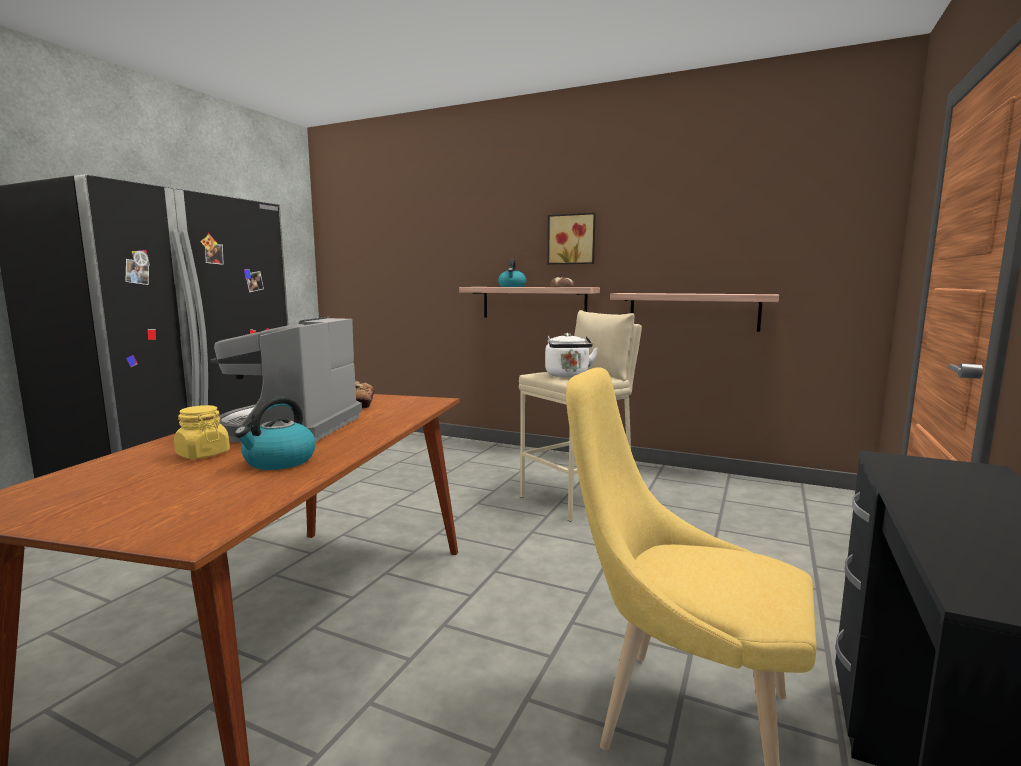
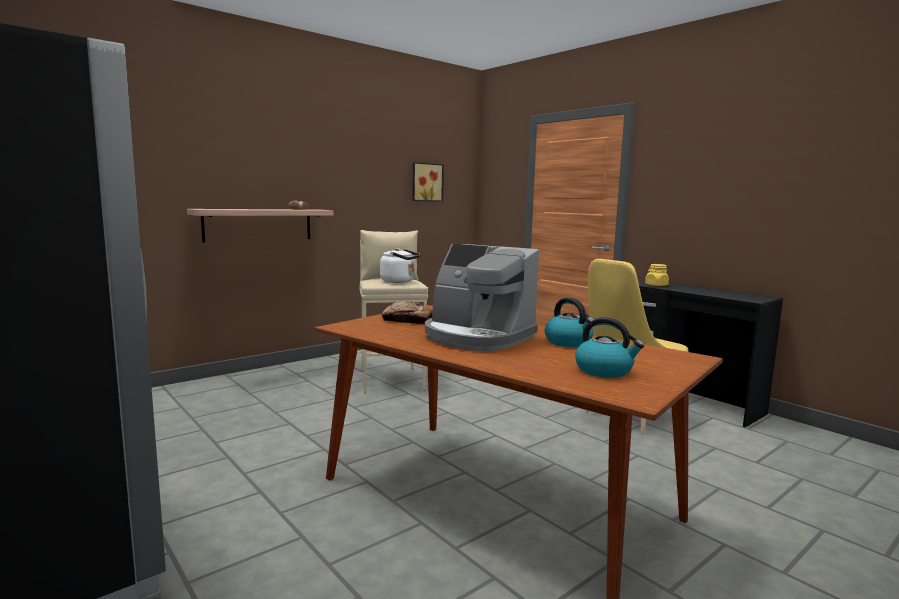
camera: 65 degrees left, 0 degrees up
(203, 454) = (535, 355): yellow jar -> yellow jar (656, 285)
(512, 286) = (249, 209): kettle -> kettle (604, 371)
(572, 239) = (293, 165): picture -> picture (426, 182)
(693, 311) = (385, 227): shelf -> none

